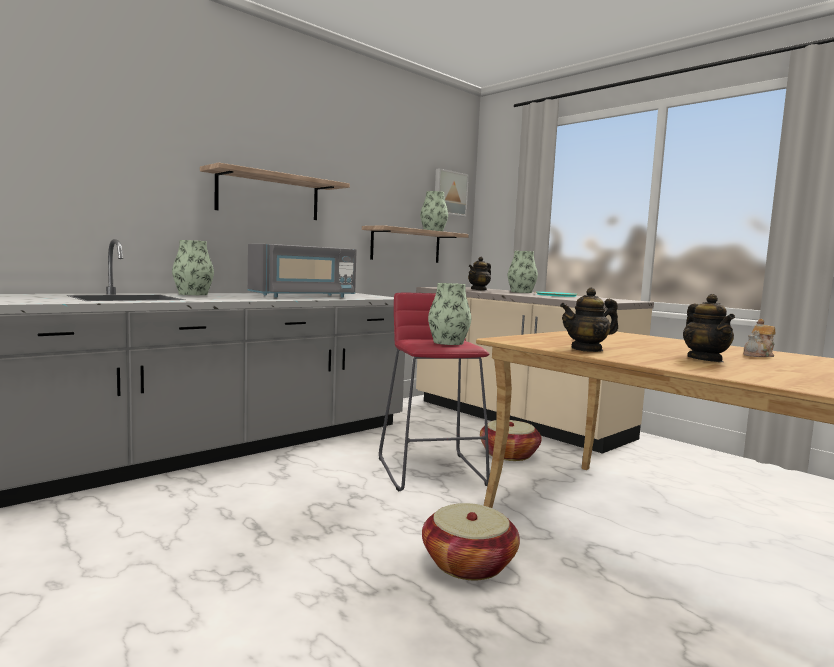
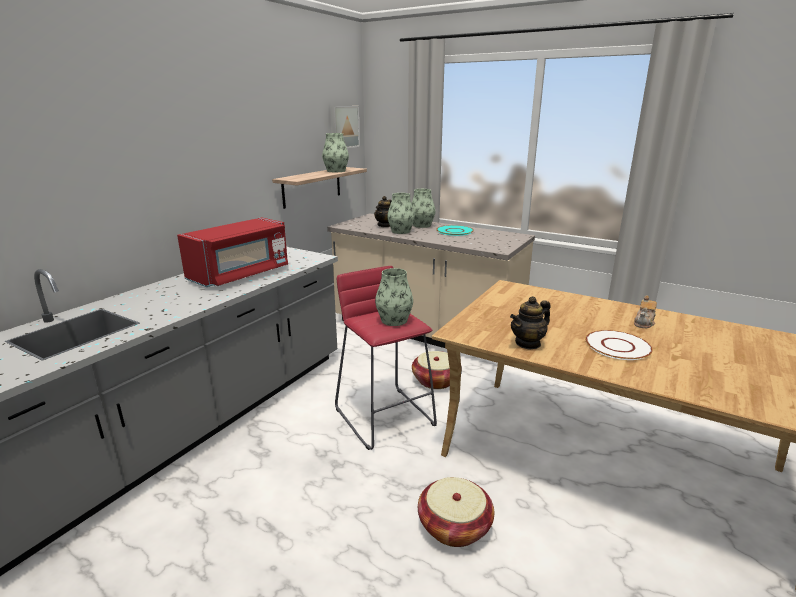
camera: 15 degrees left, 15 degrees up
(193, 294) = (133, 296): vase -> vase (401, 231)
(269, 196) = (182, 172): shelf -> none
(303, 296) = (241, 274): grey microwave -> red microwave
(705, 359) = (617, 346): teapot -> white plate

